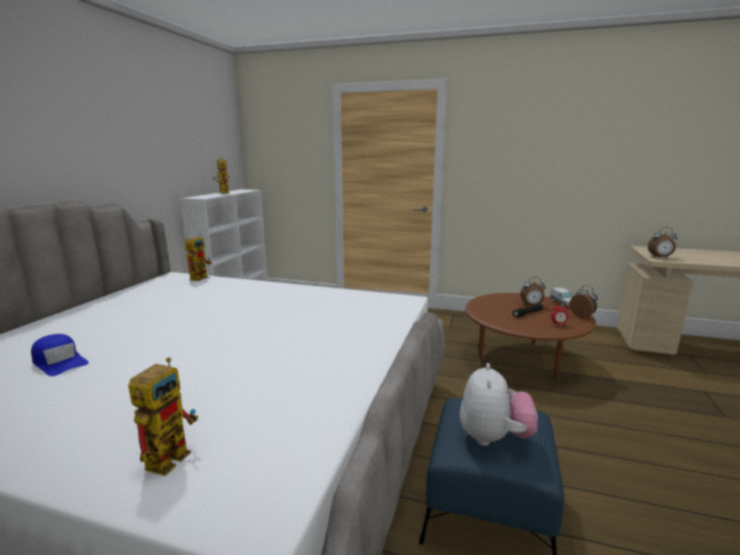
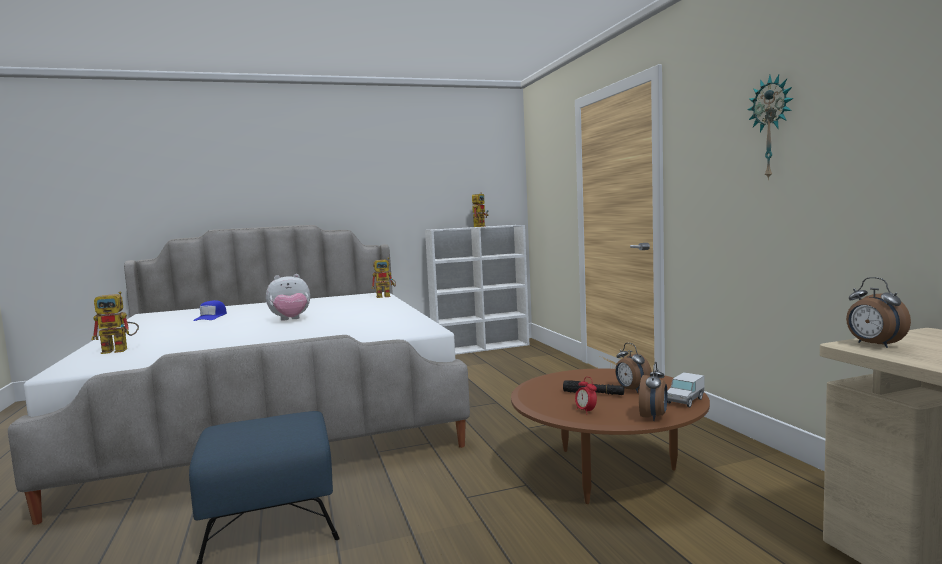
camera: 55 degrees right, 10 degrees down
(493, 438) = (245, 429): plush toy -> plush toy (290, 320)
(546, 141) = (772, 127): none -> wall clock

